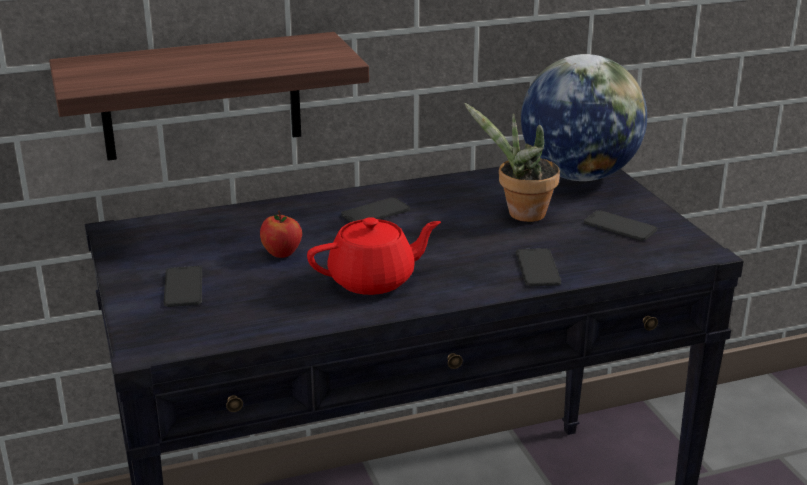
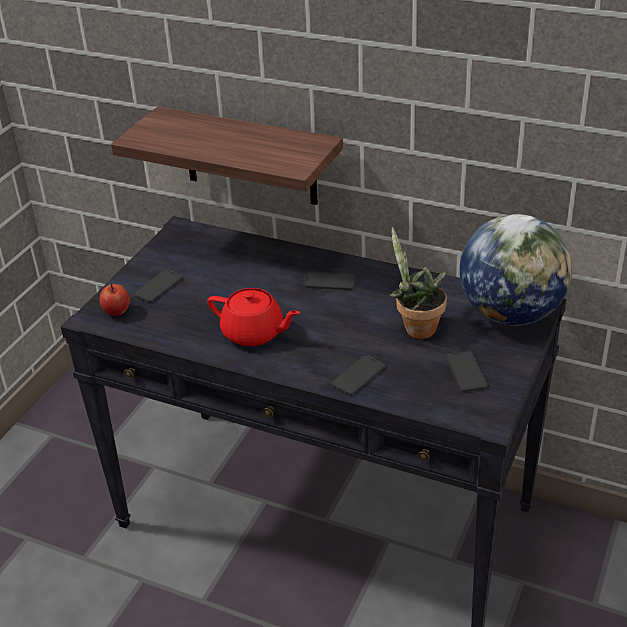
camera: 45 degrees right, 10 degrees up
(282, 253) = (235, 287): apple -> apple (117, 312)

